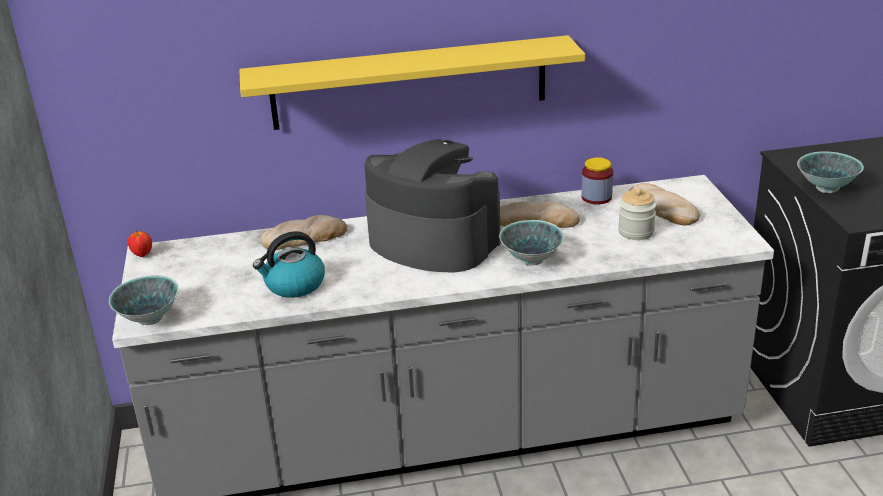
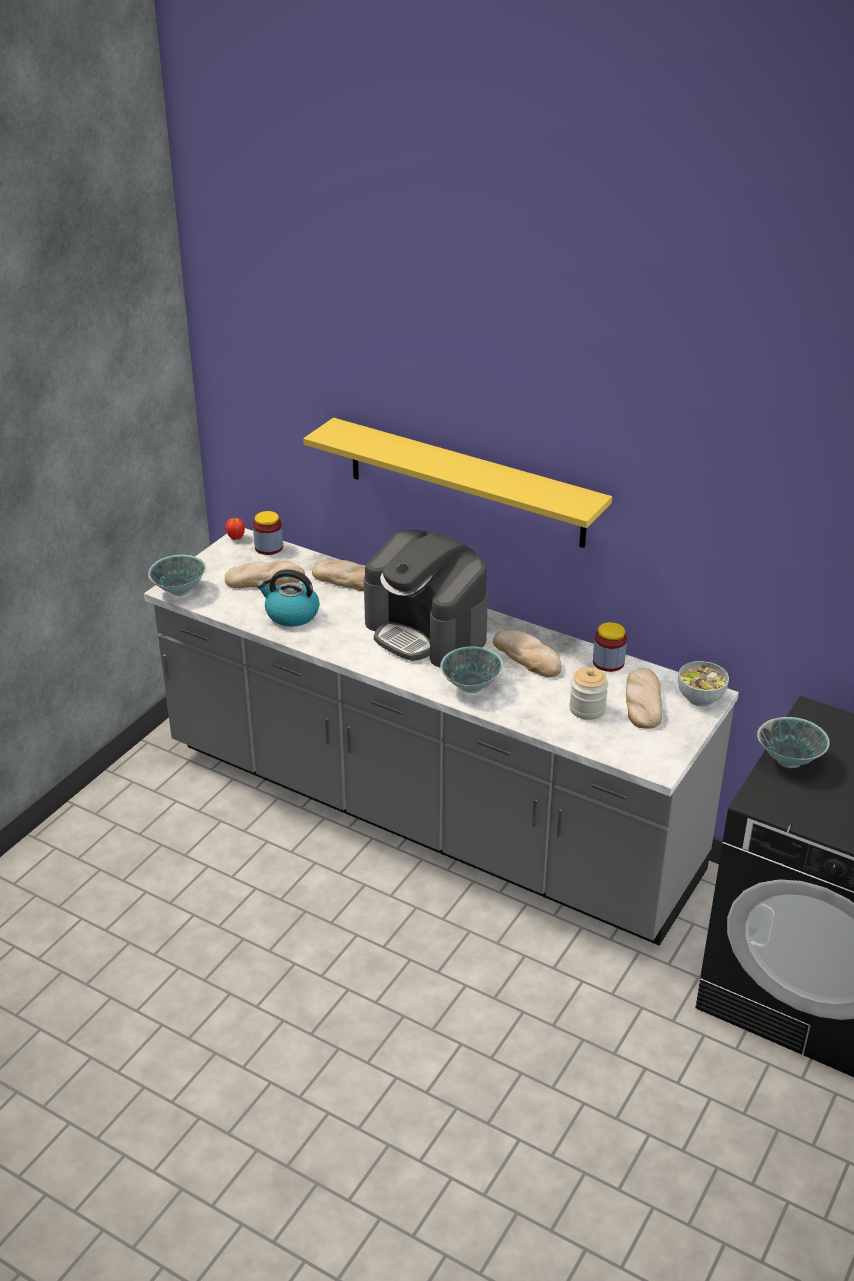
camera: 40 degrees right, 5 degrees up
(188, 247) = (269, 547): none -> jar
(224, 271) = (265, 579): none -> bread
(432, 242) = (427, 632): coffee machine -> coffee machine turned 150 degrees clockwise
(690, 189) = (700, 698): none -> bowl

